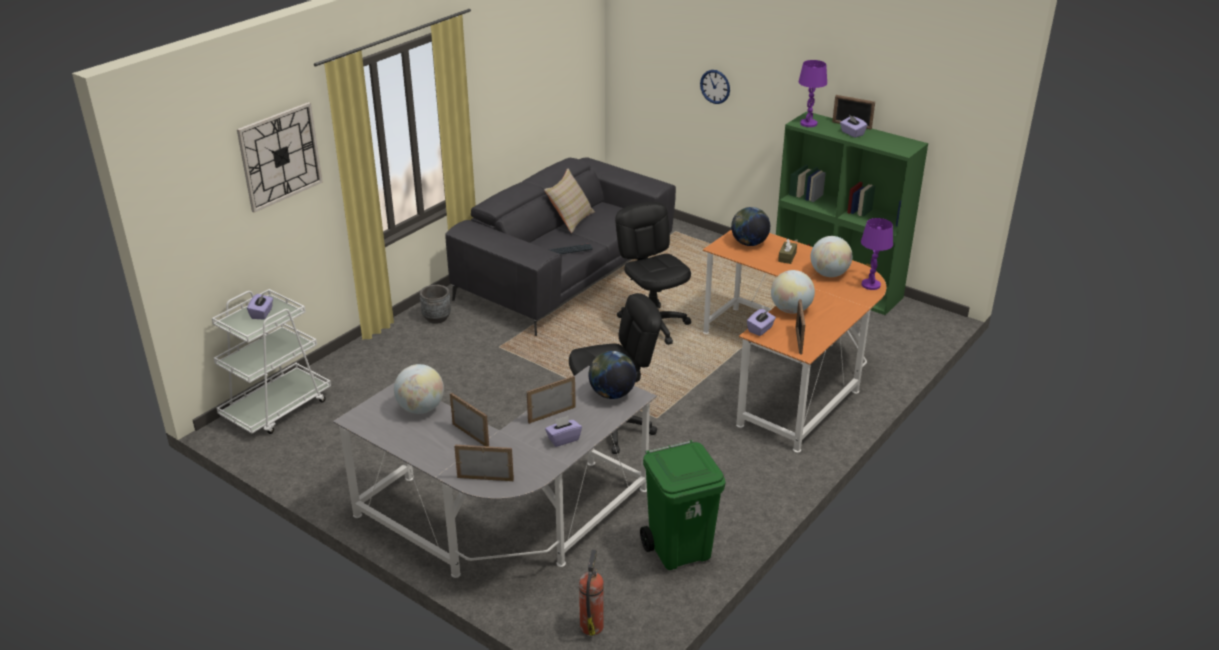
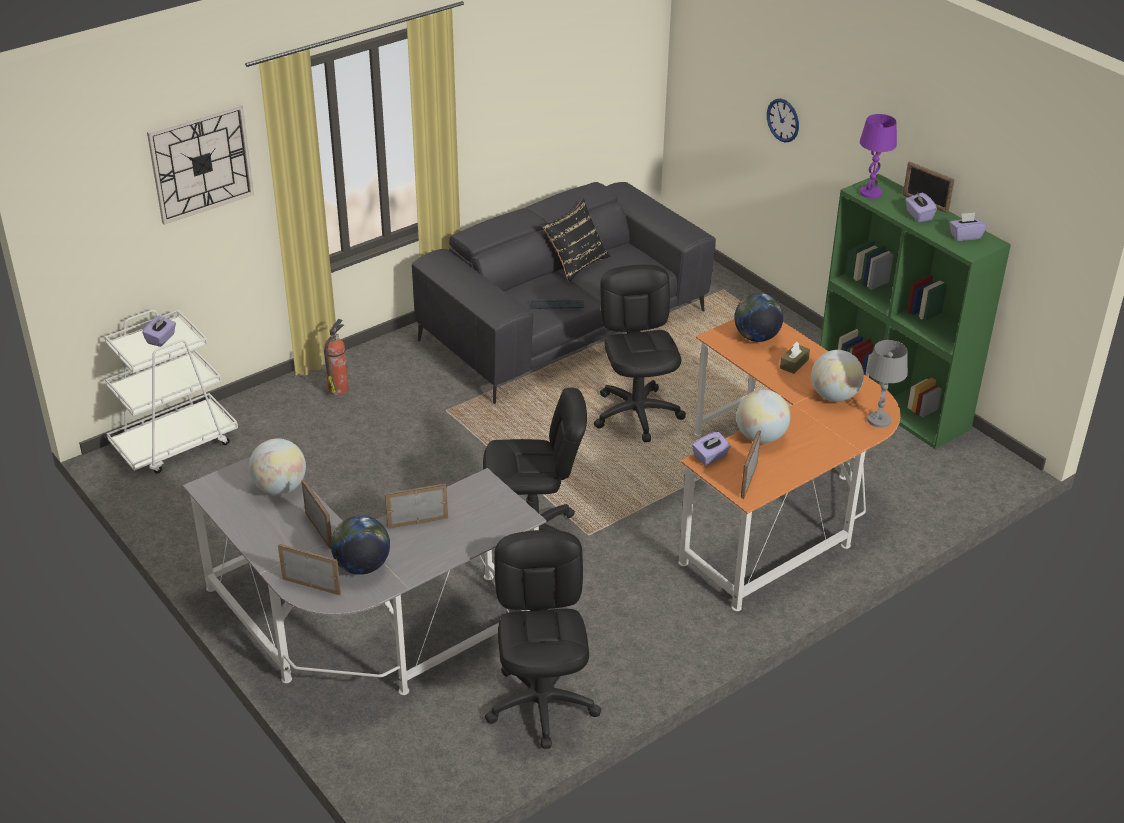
camera: 15 degrees right, 5 degrees up
(436, 318) = (391, 360): grey planter -> none
(563, 439) = (416, 555): purple tissue box -> purple tissue box (965, 236)
(570, 220) = (576, 263): beige pillow -> black pillow
(592, 625) = (406, 770): fire extinguisher -> fire extinguisher (339, 388)
(612, 394) = (496, 509): globe -> globe (362, 566)
(680, 550) = (542, 704): green trash can -> black office chair
(870, 285) = (878, 420): purple table lamp -> grey table lamp

